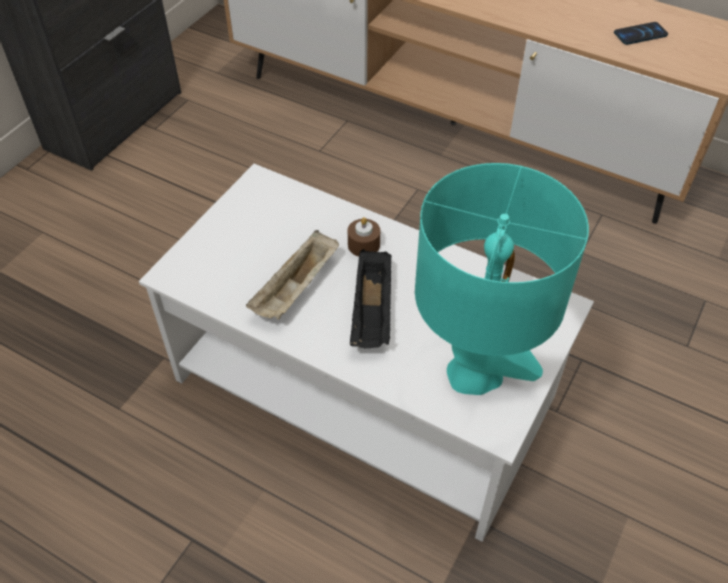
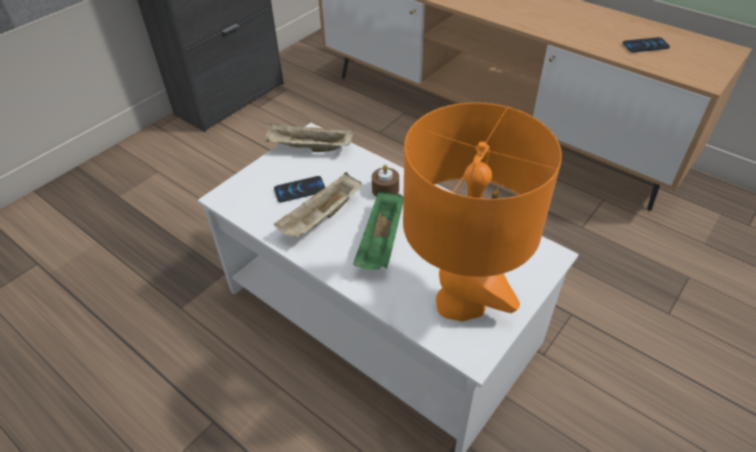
camera: 10 degrees right, 5 degrees down
(259, 199) = (308, 148): none -> beige tray
(261, 255) = (300, 190): none -> phone
(372, 312) = (381, 243): black tray -> green tray
(474, 374) = (460, 303): turquoise table lamp -> orange table lamp

